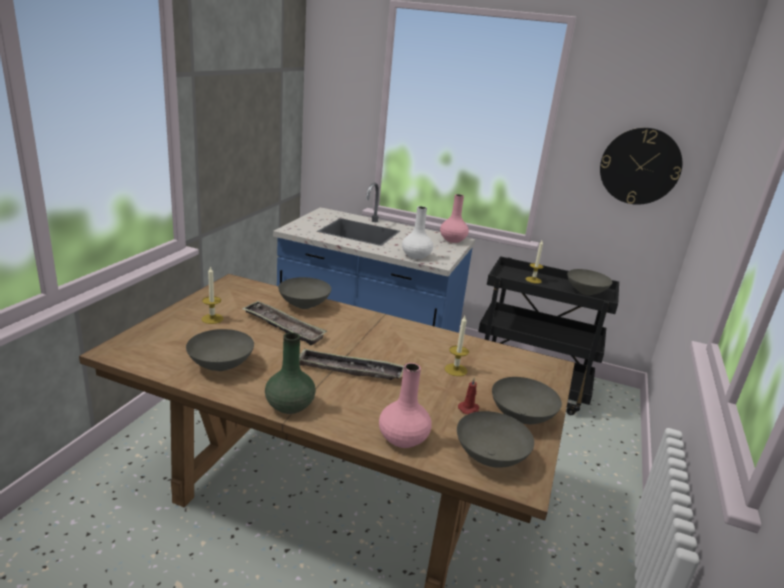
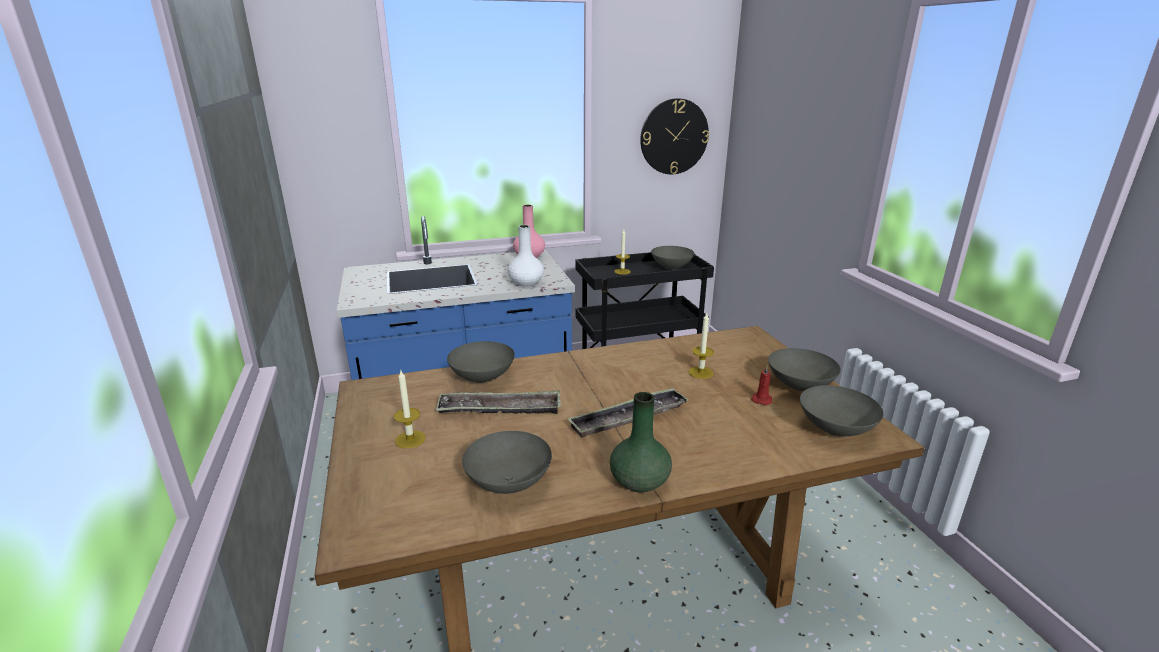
camera: 35 degrees left, 0 degrees up
(403, 438) = (765, 452): pink vase -> none

